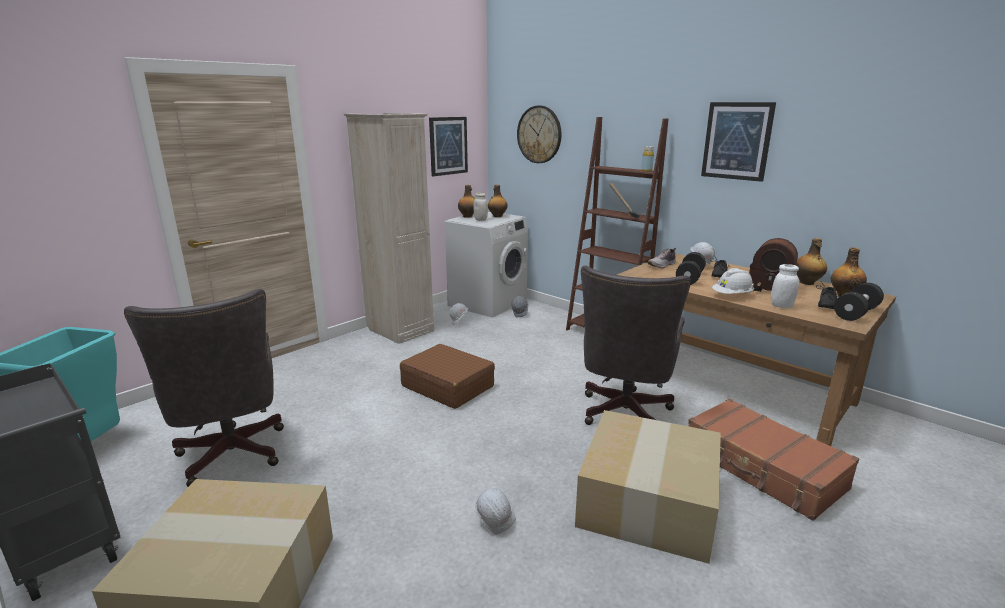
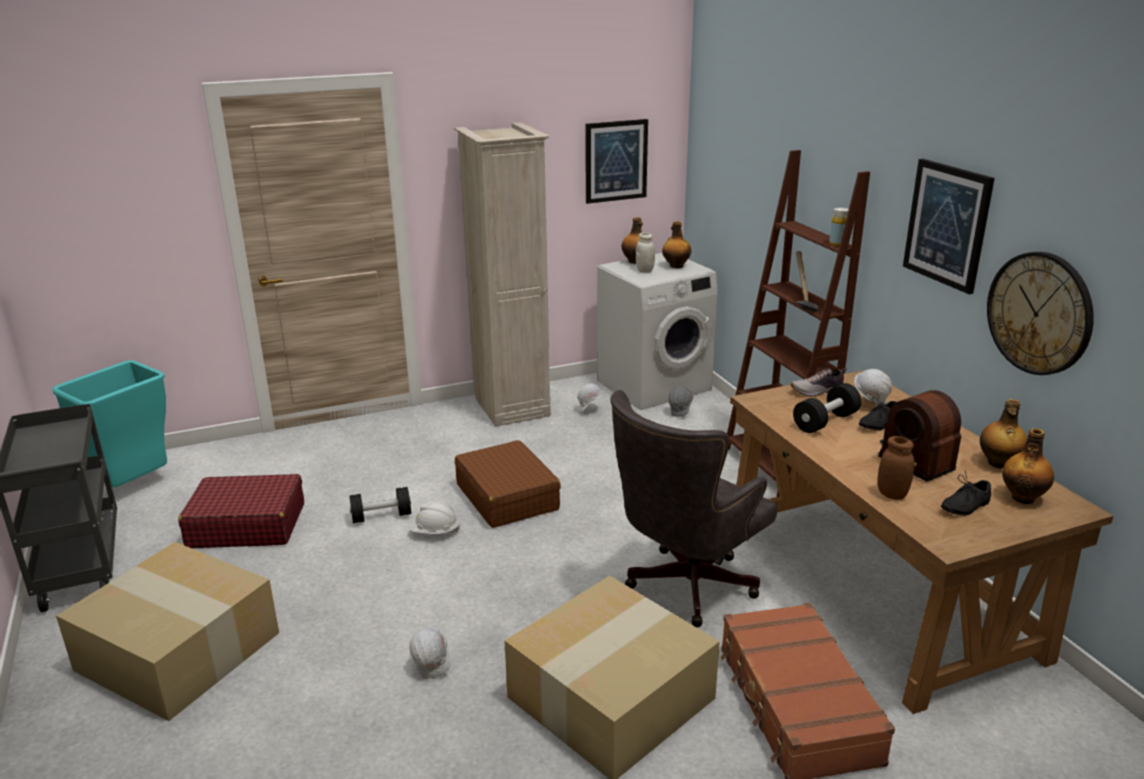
camera: 25 degrees right, 5 degrees up
(233, 457) = (246, 525): grey office chair -> red suitcase
(539, 134) = (738, 156): wall clock -> wall clock (1039, 313)
(732, 296) = (844, 463): white hard hat -> white hard hat (435, 532)
(781, 306) = (892, 494): white jar -> brown jar
(856, 313) = (988, 530): black dumbbell -> black dumbbell (381, 516)

